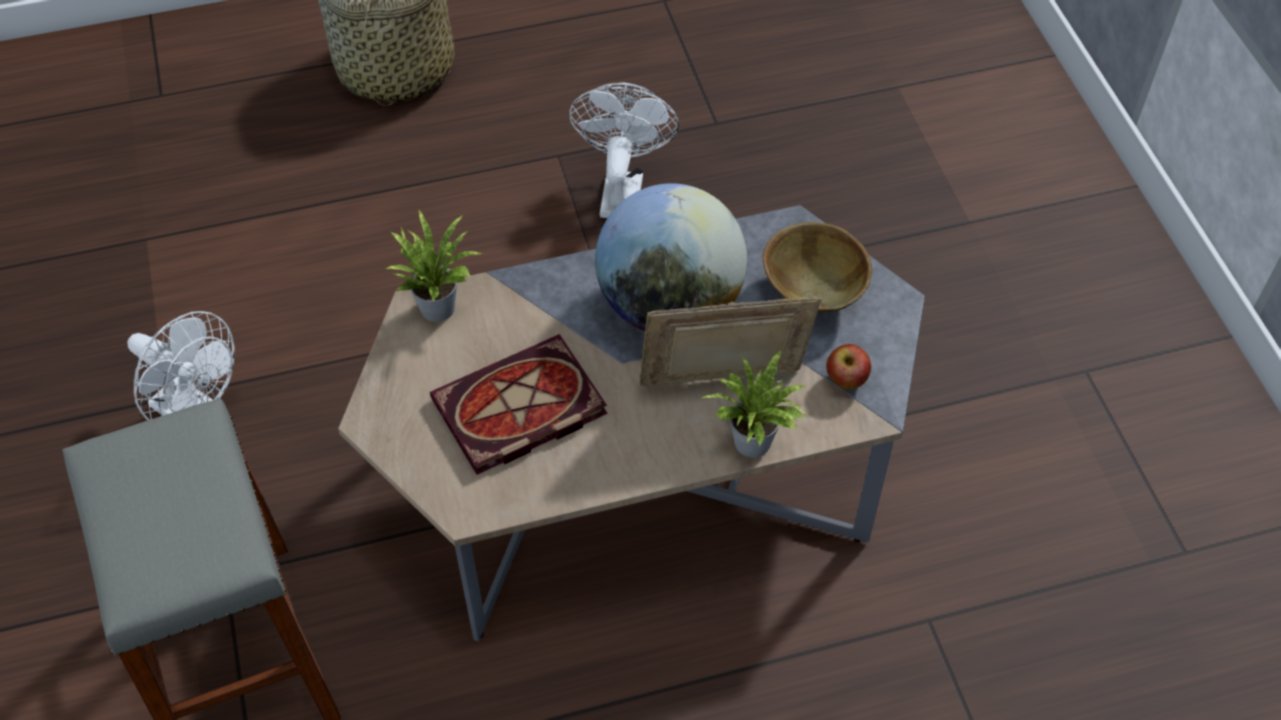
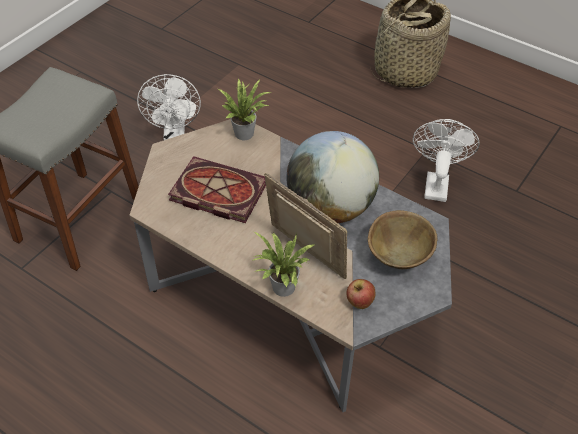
camera: 50 degrees right, 5 degrees down
(621, 189) = (436, 183): white fan -> white fan turned 45 degrees counterclockwise

